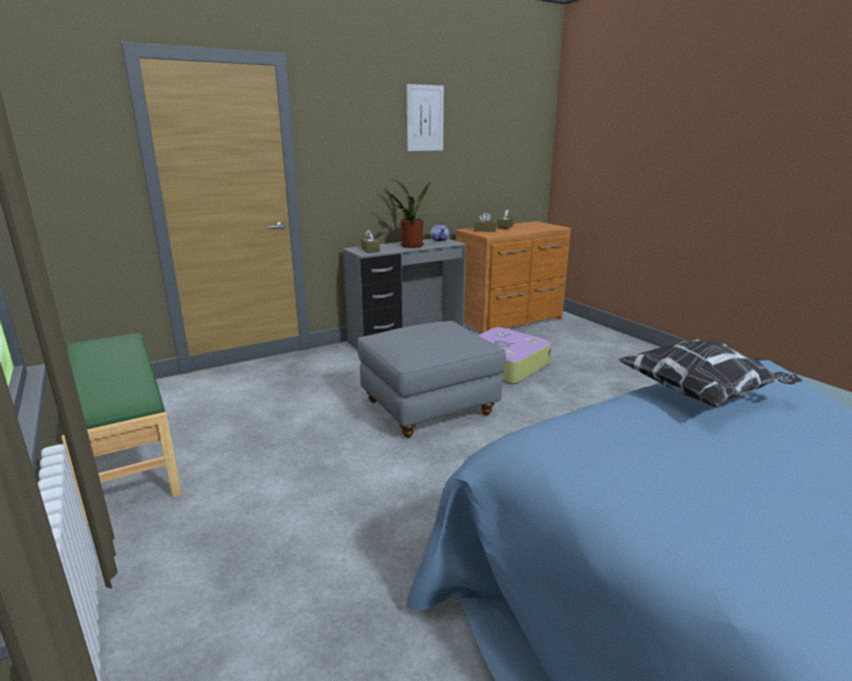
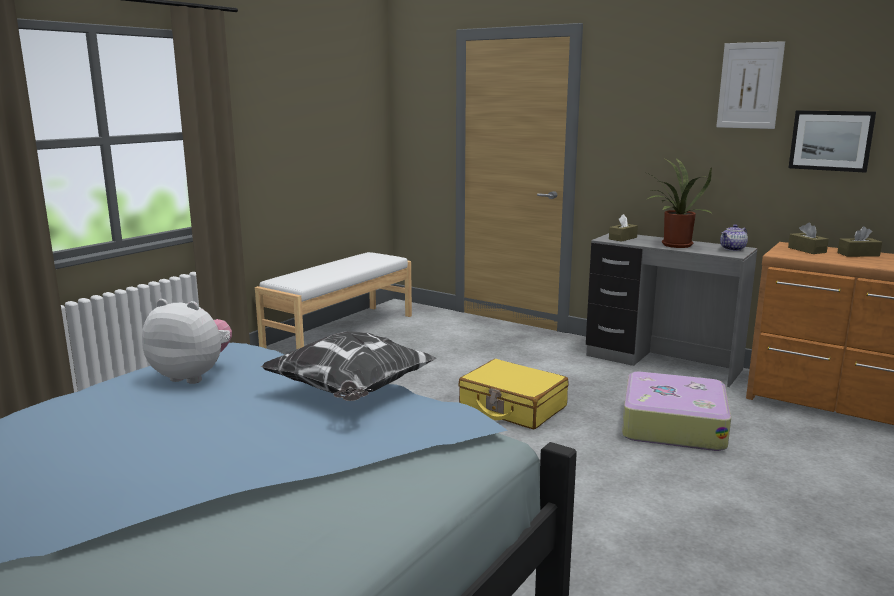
camera: 65 degrees right, 5 degrees down
(124, 449) = (340, 331): green bench -> white bench
(429, 407) = (512, 407): grey ottoman -> yellow suitcase
(472, 156) = (831, 140): none -> picture
(645, 468) = (192, 376): none -> plush toy

